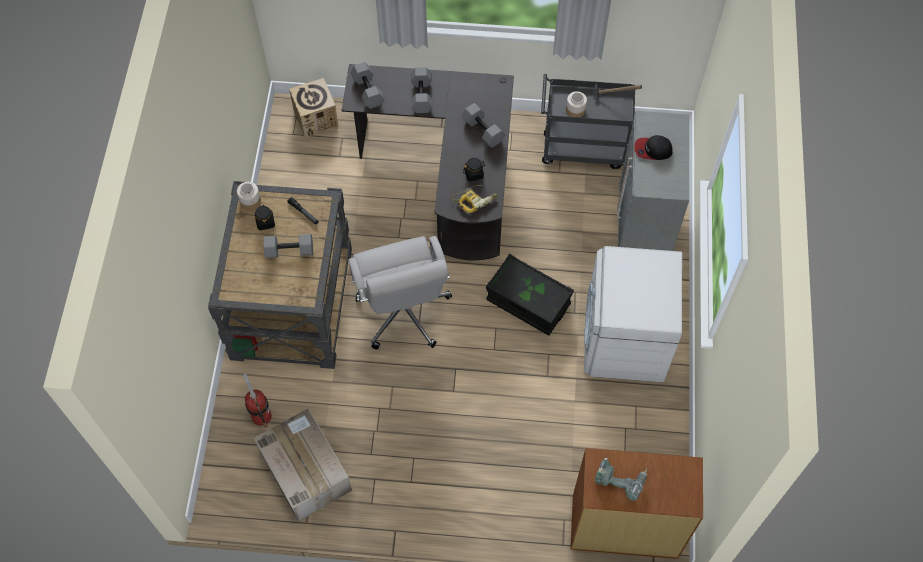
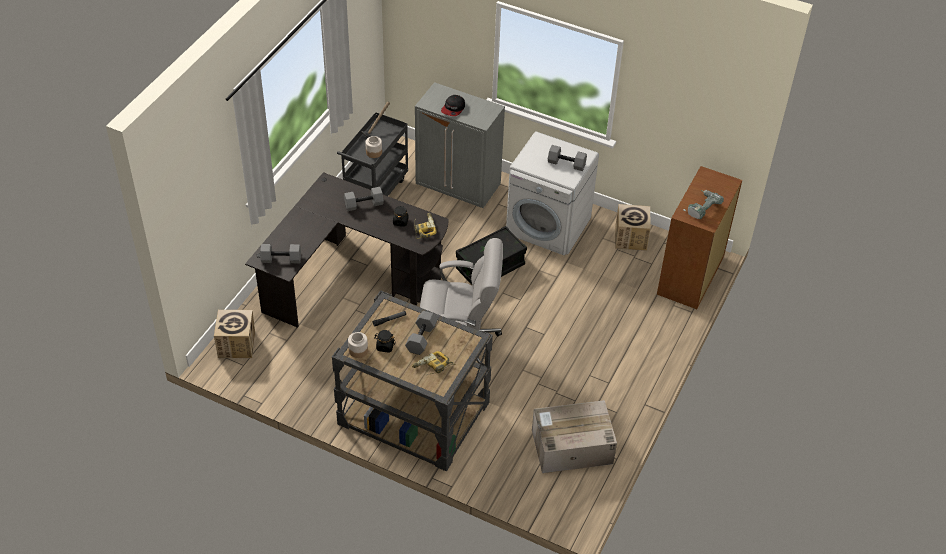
camera: 70 degrees left, 15 degrees down
(254, 276) = (433, 367): none -> power drill
(261, 416) = (510, 463): fire extinguisher -> none
(422, 96) = (308, 229): grey dumbbell -> grey dumbbell (567, 163)
(652, 438) = (630, 238): none -> cardboard box

